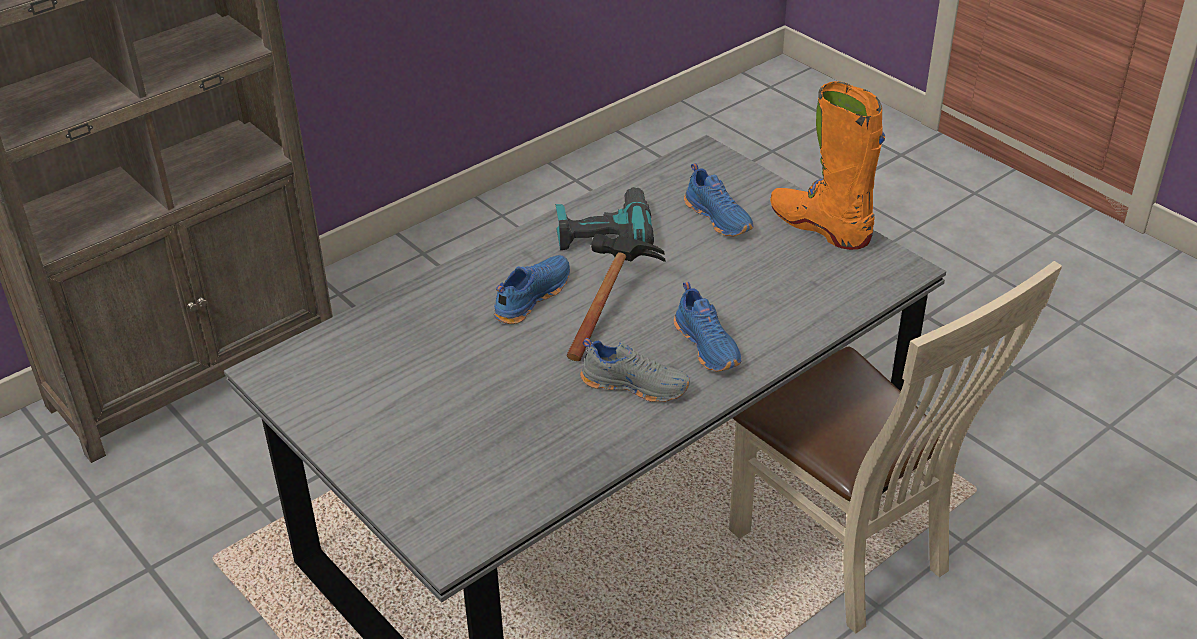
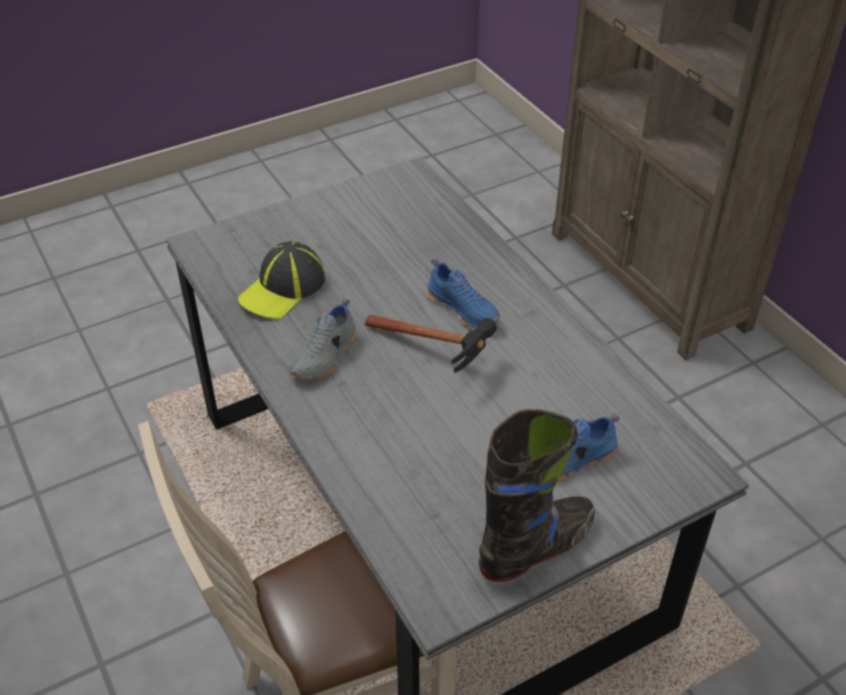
camera: 100 degrees right, 5 degrees up
(526, 443) = (283, 288): none -> cap
(604, 232) = (556, 368): power drill -> none
(708, 346) = (360, 412): blue shoe -> none
(820, 227) = (536, 547): orange boot -> black boot

